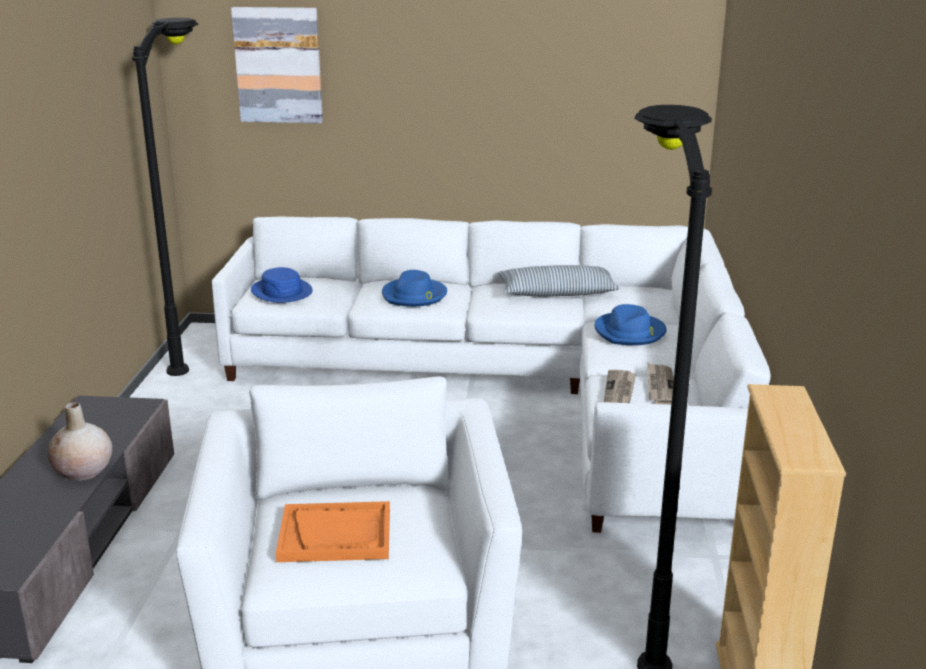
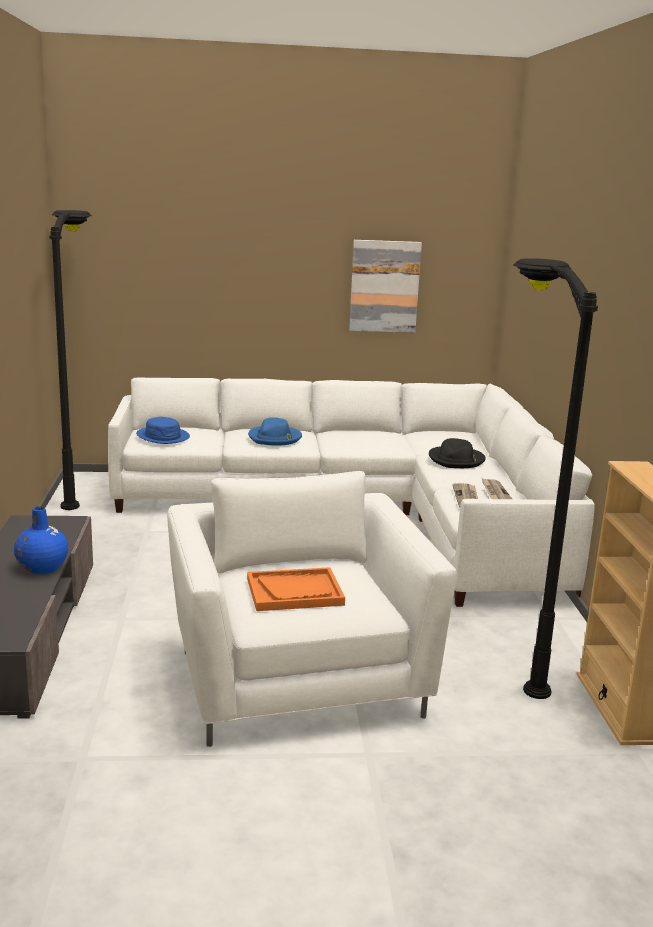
camera: 10 degrees left, 5 degrees down
(84, 471) = (43, 567): beige vase -> blue vase
(278, 65) = (155, 252): picture -> picture (384, 286)
(557, 293) = (388, 435): pillow -> none
(630, 332) = (456, 460): blue hat -> black hat

